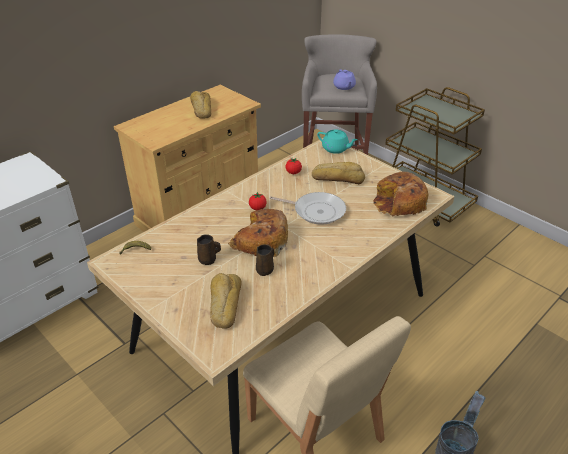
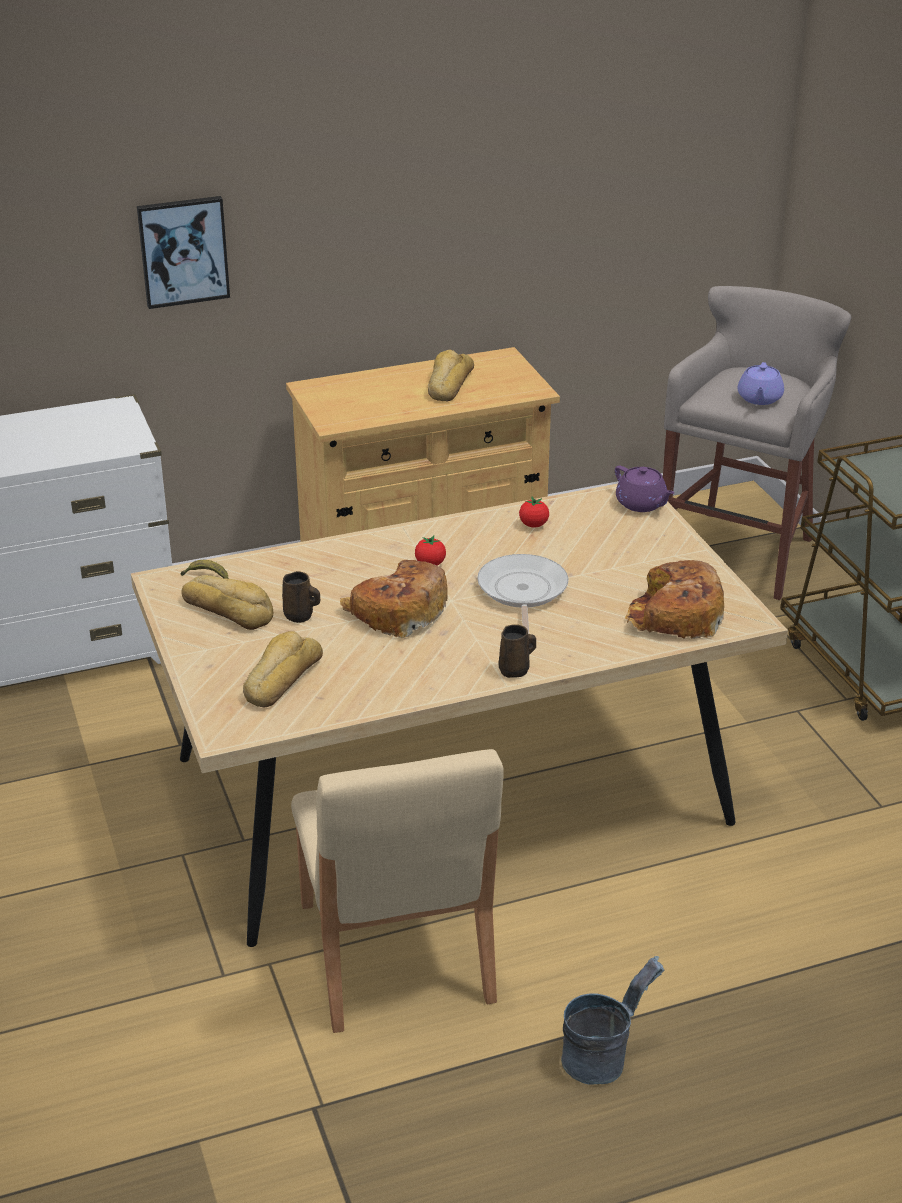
camera: 25 degrees right, 5 degrees down
(42, 58) = (183, 251): none -> picture
(265, 270) = (373, 651): brown mug -> brown mug (515, 670)
(316, 211) = (522, 592): frying pan -> frying pan turned 135 degrees counterclockwise
(336, 149) = (642, 504): turquoise teapot -> purple teapot
(338, 178) = (604, 551): bread -> bread (229, 609)

